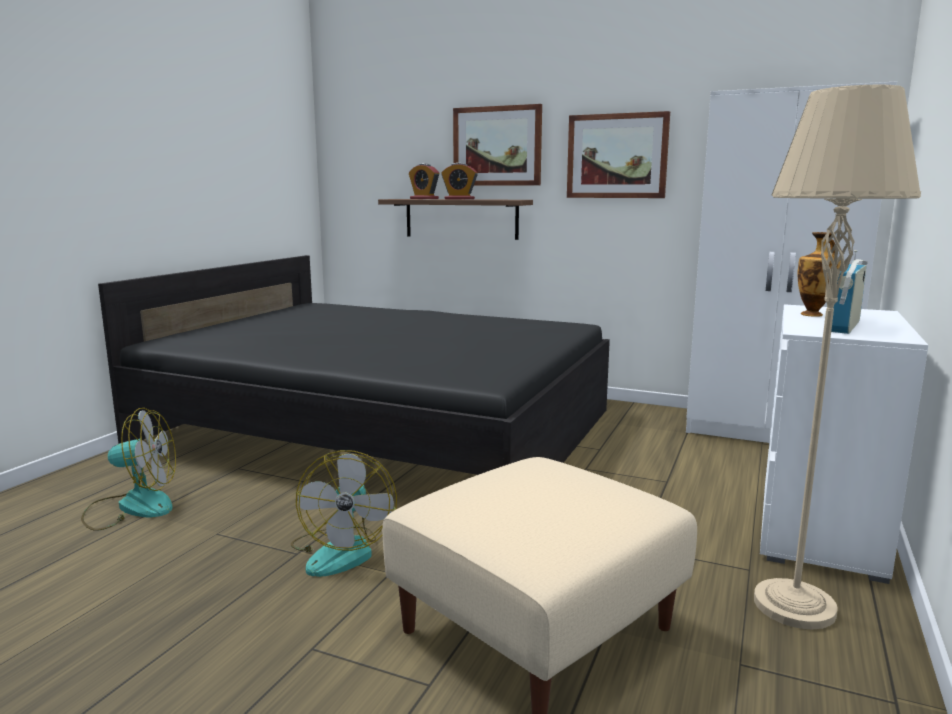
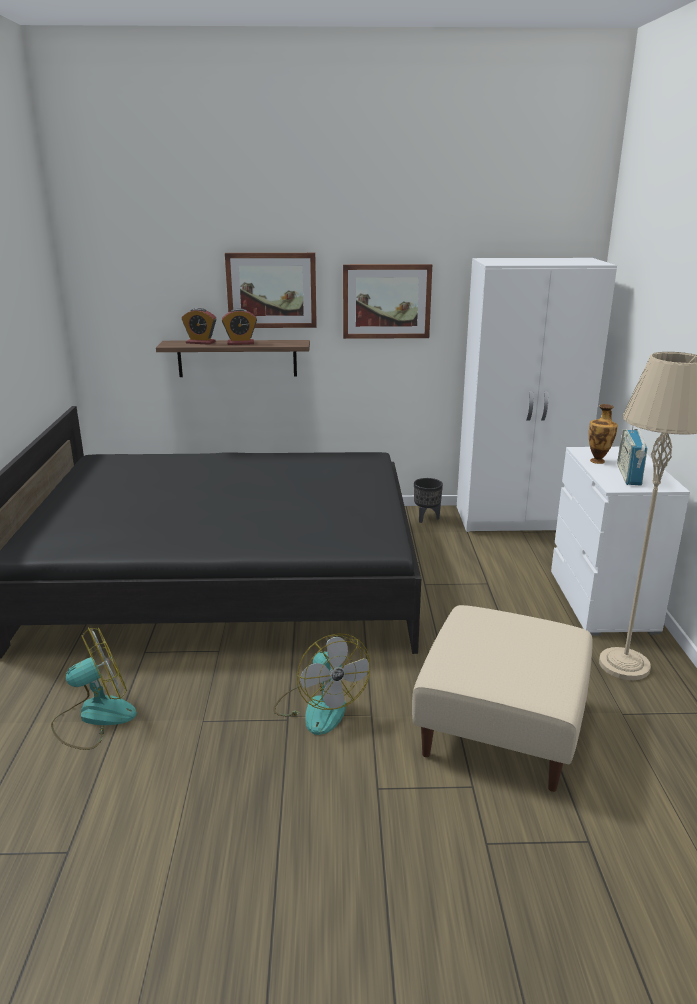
camera: 25 degrees left, 10 degrees up
(648, 415) = (427, 518): none -> black planter

